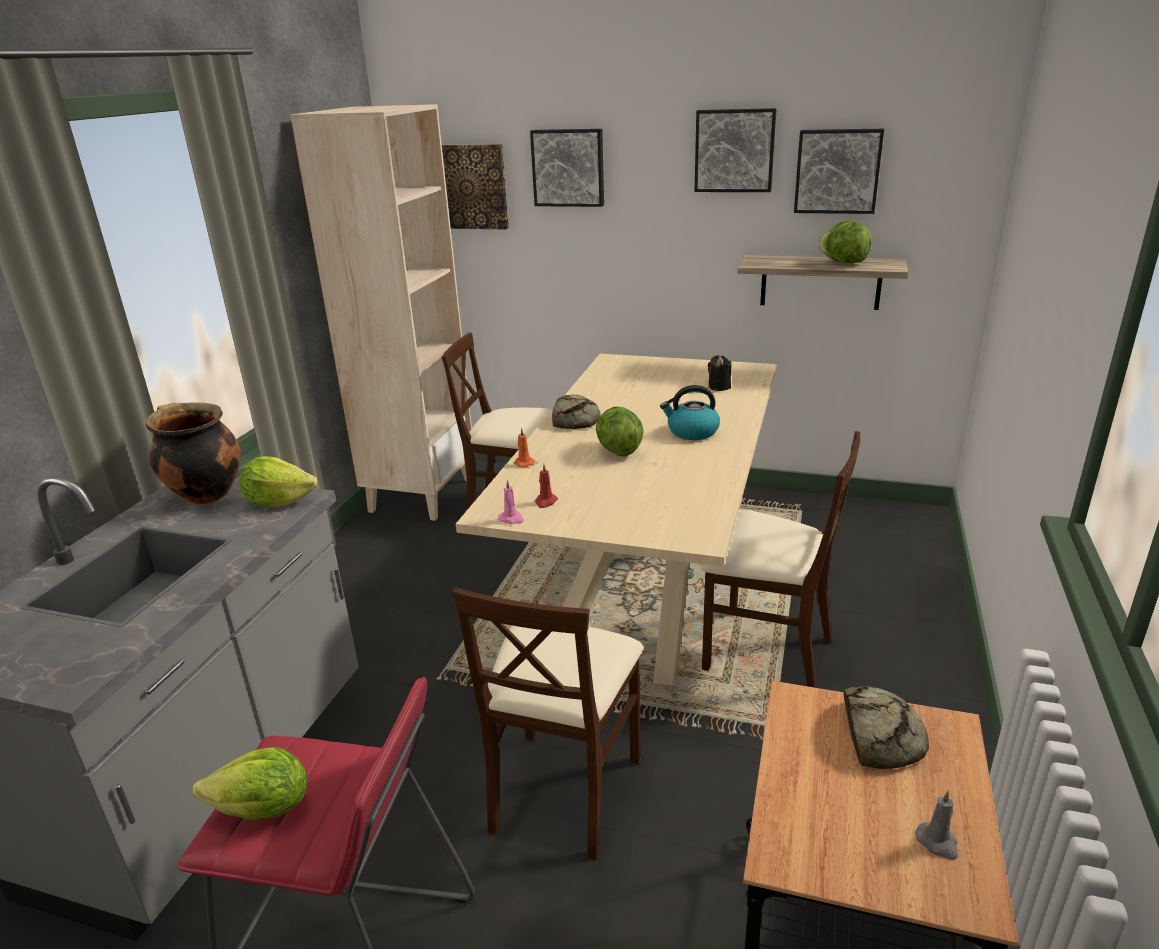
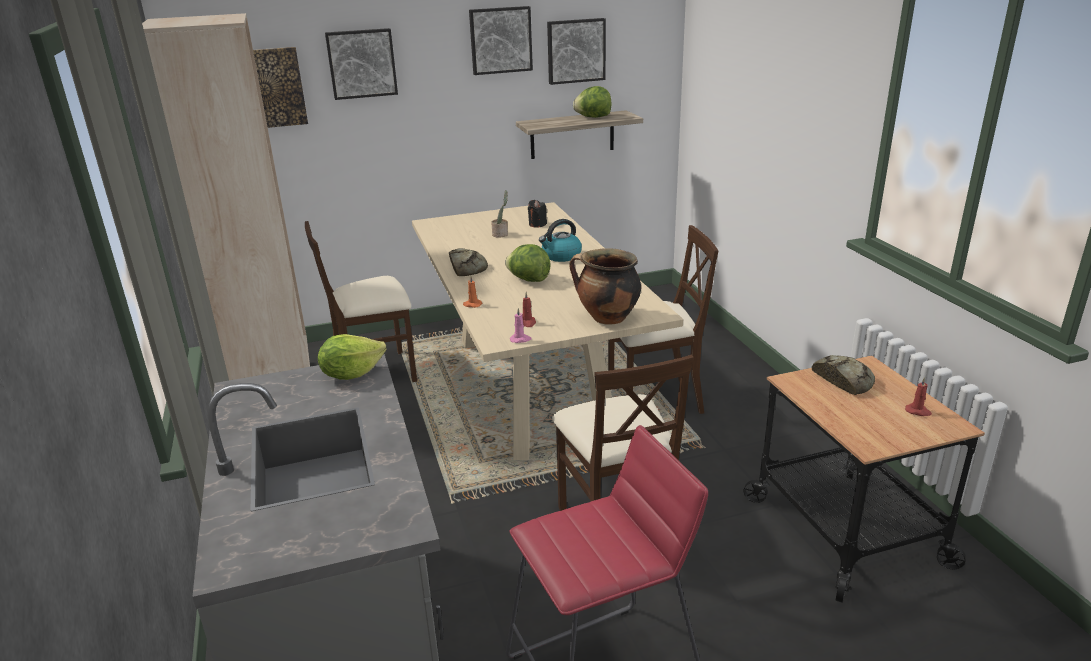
camera: 35 degrees left, 0 degrees up
(205, 494) = (270, 390): cooking pot -> cooking pot (606, 318)
(263, 810) = (581, 557): lettuce -> none
(664, 389) = (501, 234): none -> potted plant
(938, 843) = (918, 411): grey candle -> red candle

